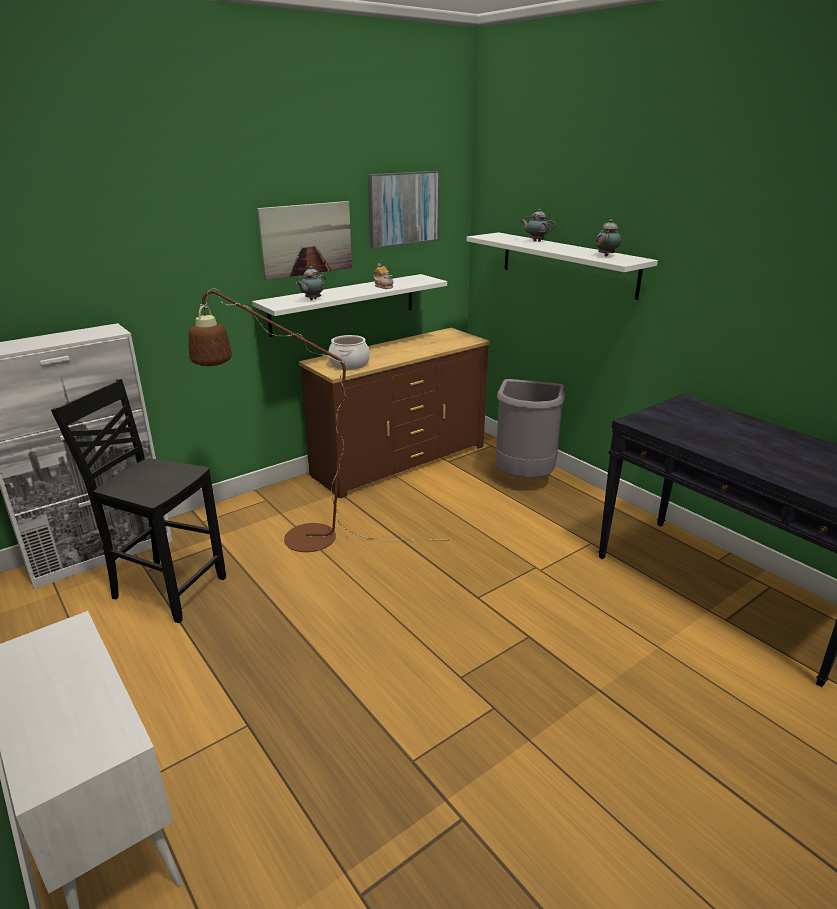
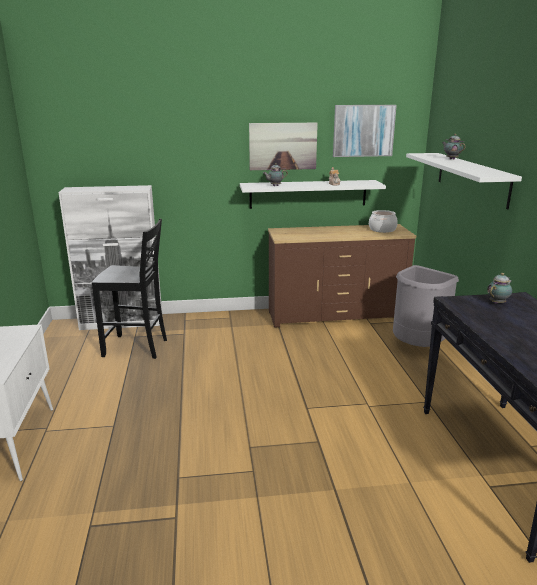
camera: 30 degrees right, 5 degrees down
(167, 588) = (137, 348): black chair -> black chair turned 135 degrees clockwise
(296, 537) = (227, 341): brown floor lamp -> none
(349, 364) = (296, 234): cooking pot -> cooking pot (382, 230)
(606, 255) = (484, 170): teapot -> teapot (498, 303)

